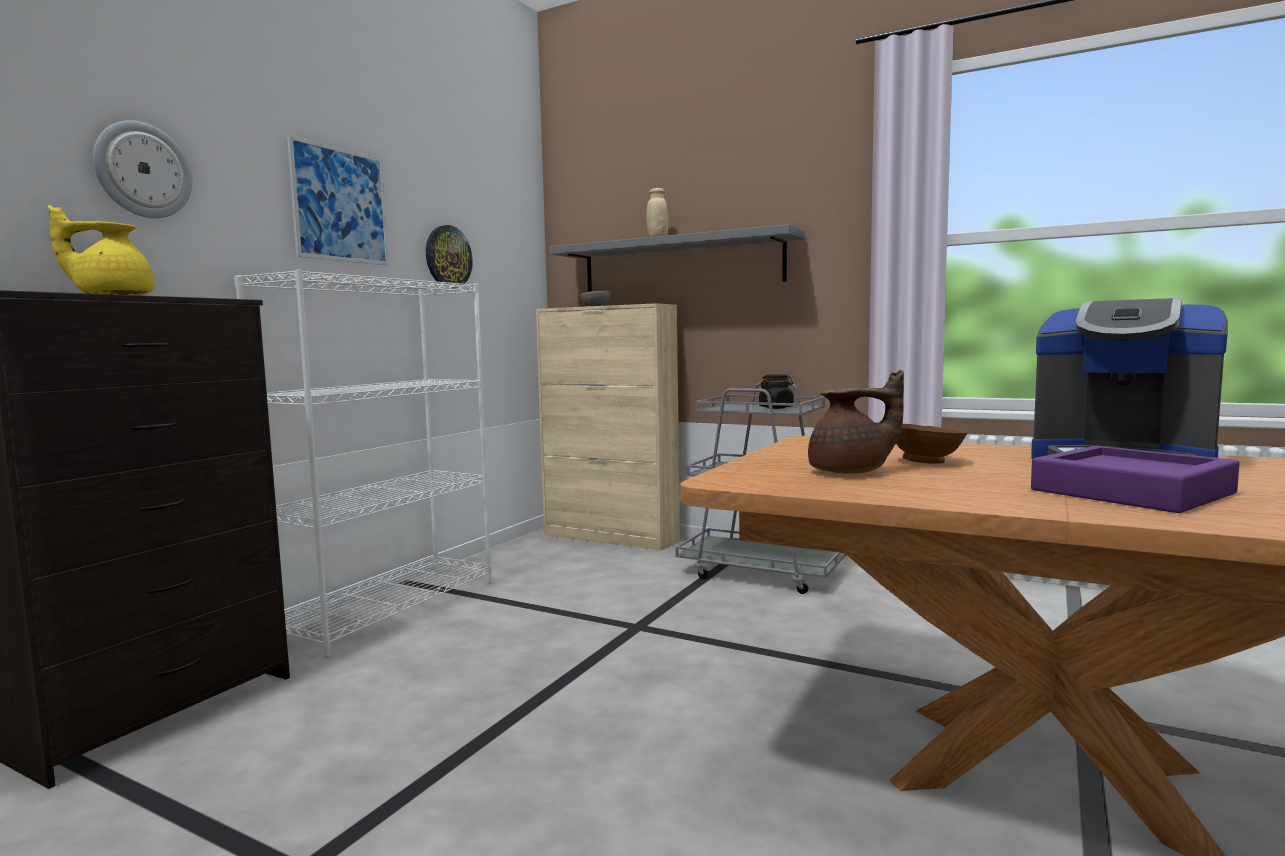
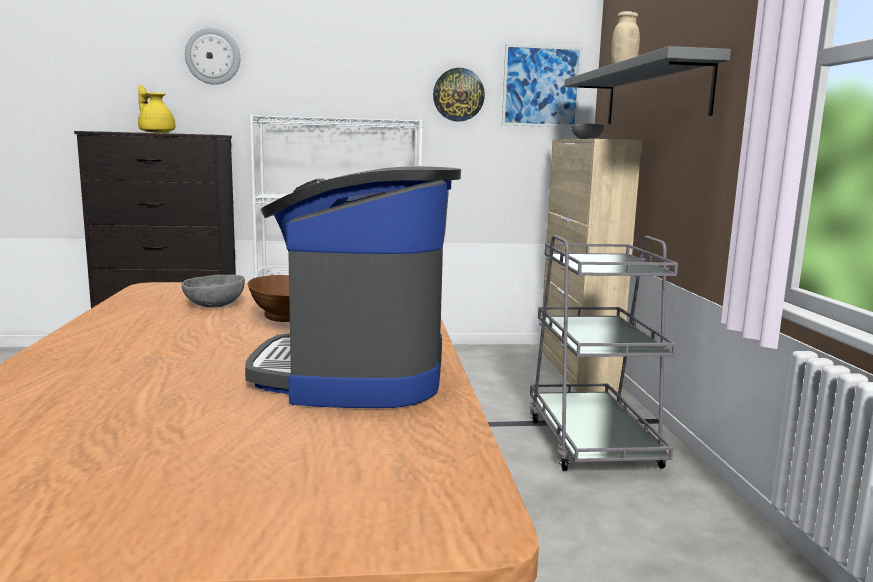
camera: 55 degrees right, 5 degrees up
(340, 205) = (352, 62): picture -> picture (541, 86)
(776, 407) = (616, 265): black jar -> none
(851, 472) = (213, 305): brown teapot -> grey bowl
(1131, 492) = (148, 373): purple tray -> none

